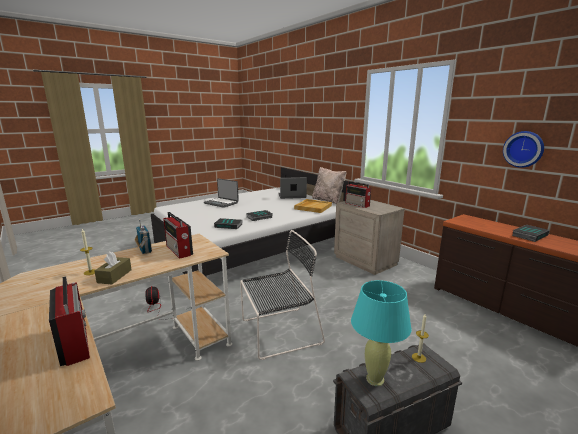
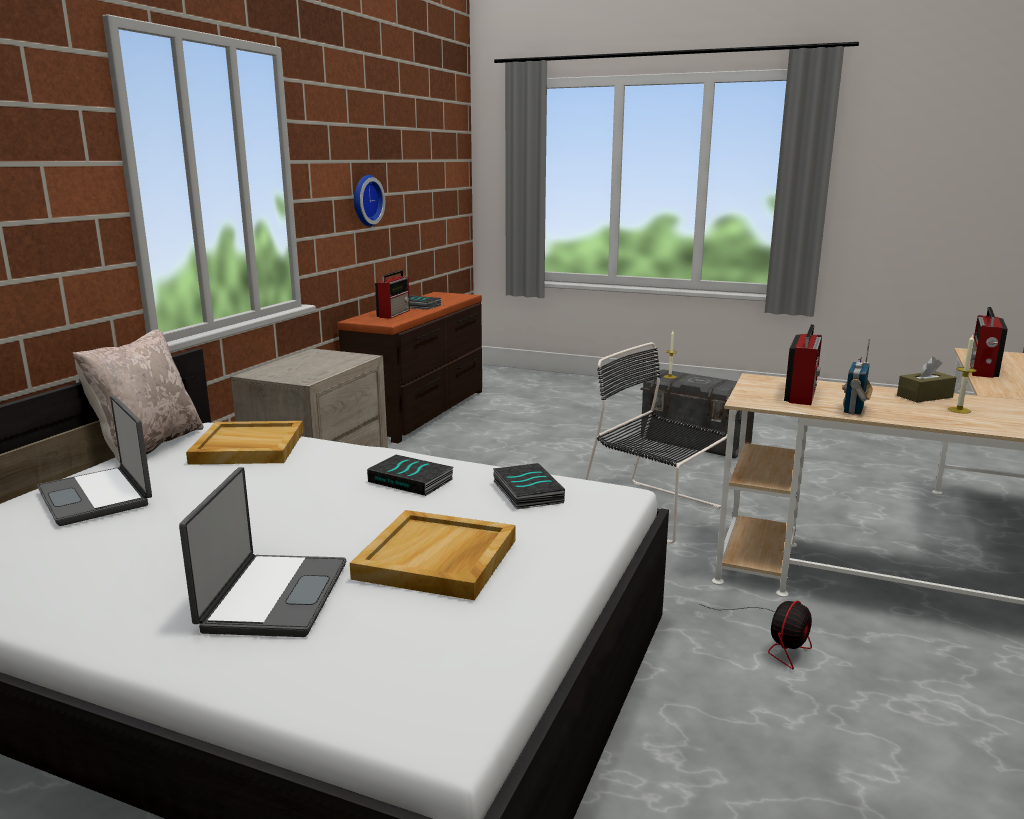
camera: 120 degrees left, 0 degrees up
(211, 213) = (437, 559): none -> beige tray
(357, 204) = (314, 371): radio -> radio (394, 313)
(375, 379) = (723, 384): turquoise table lamp -> none

